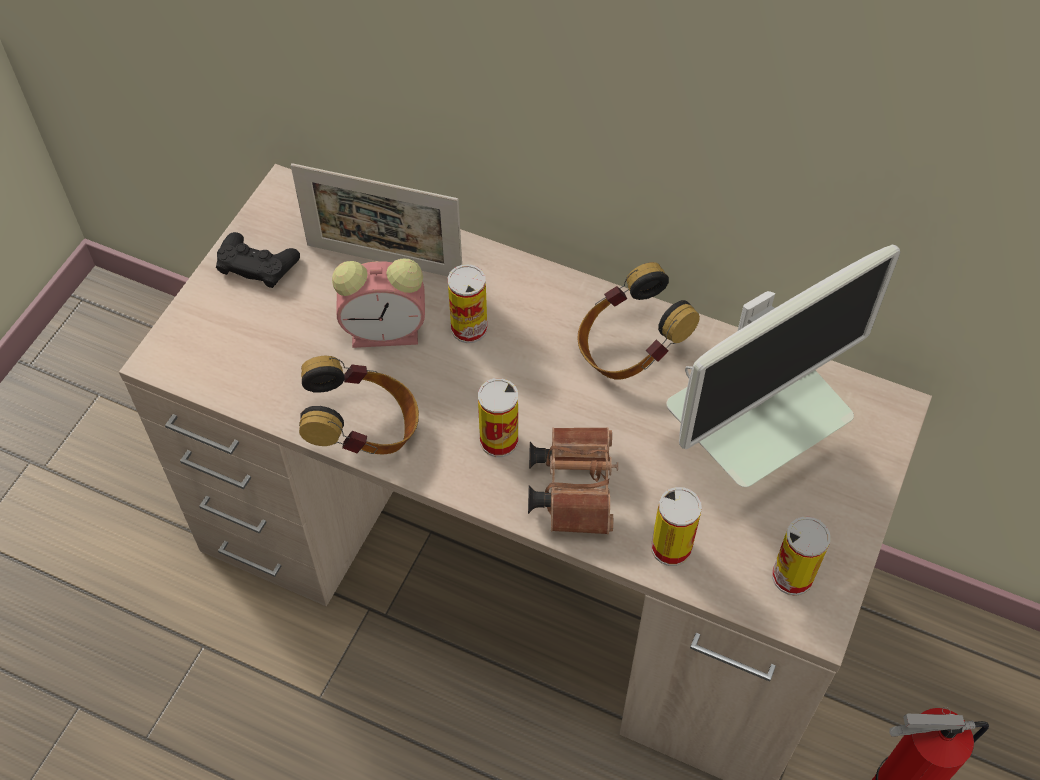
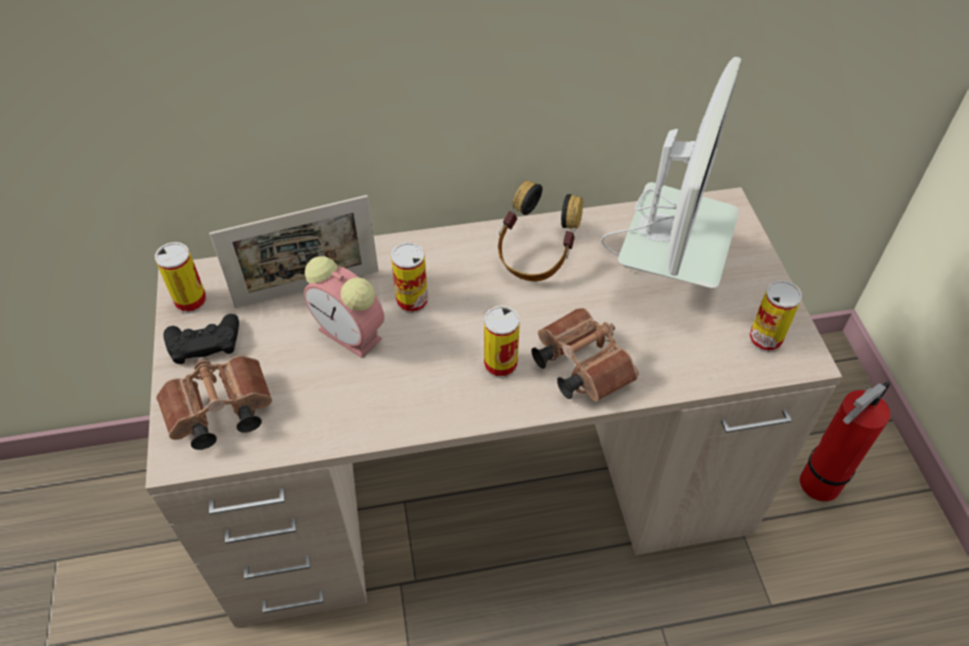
camera: 35 degrees left, 5 degrees down
(219, 339) = (217, 414): none -> brown binoculars
(364, 430) = (394, 414): headphones -> none
(388, 331) = (352, 335): alarm clock -> alarm clock turned 75 degrees clockwise
(671, 547) = (677, 366): can -> can (190, 301)

